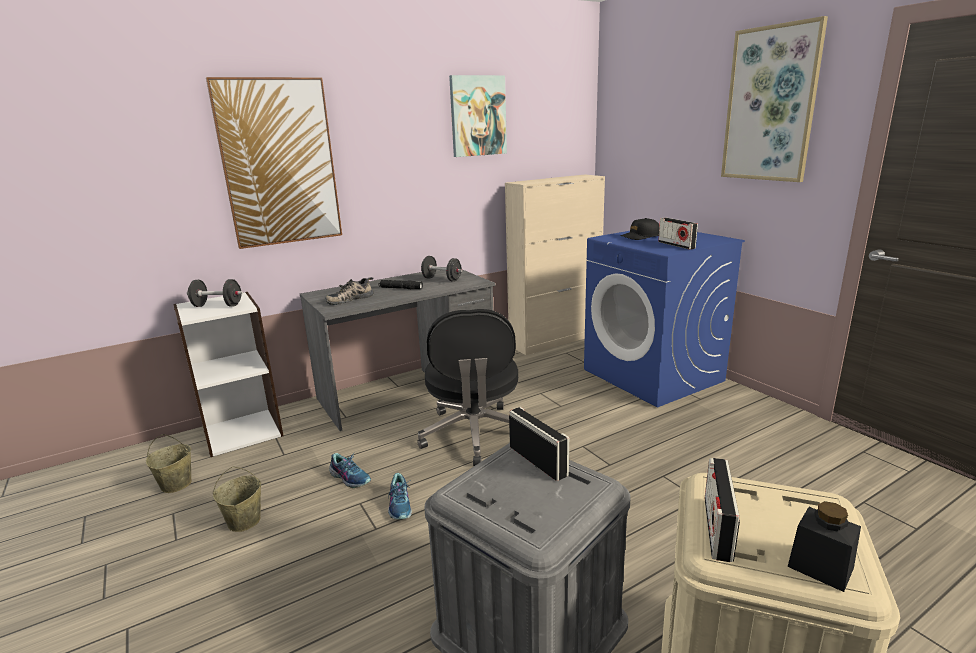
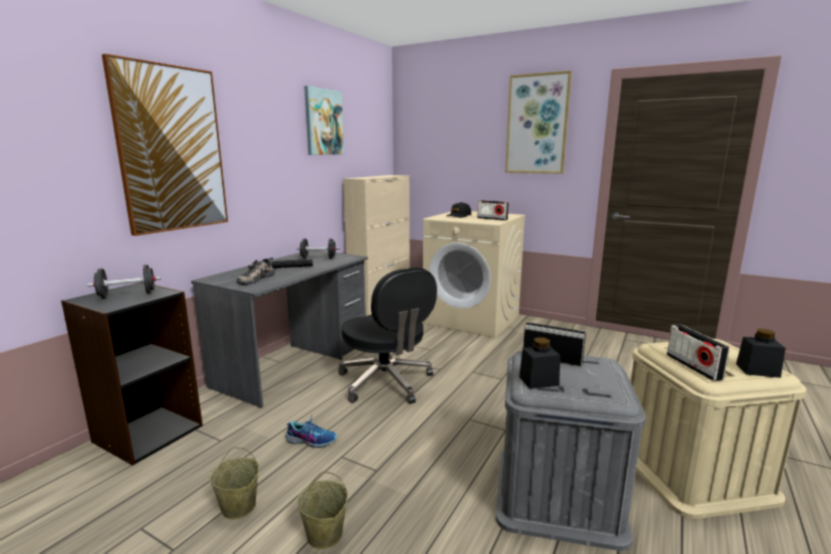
camera: 30 degrees left, 5 degrees down
(176, 485) = (114, 502): beige bucket -> beige bucket (325, 535)
(242, 431) = (148, 433): white bookcase -> black bookcase
(400, 504) = (379, 447): shoe -> none
(478, 485) = (538, 381): none -> black jar
(653, 375) = (472, 319): blue washing machine -> beige washing machine

